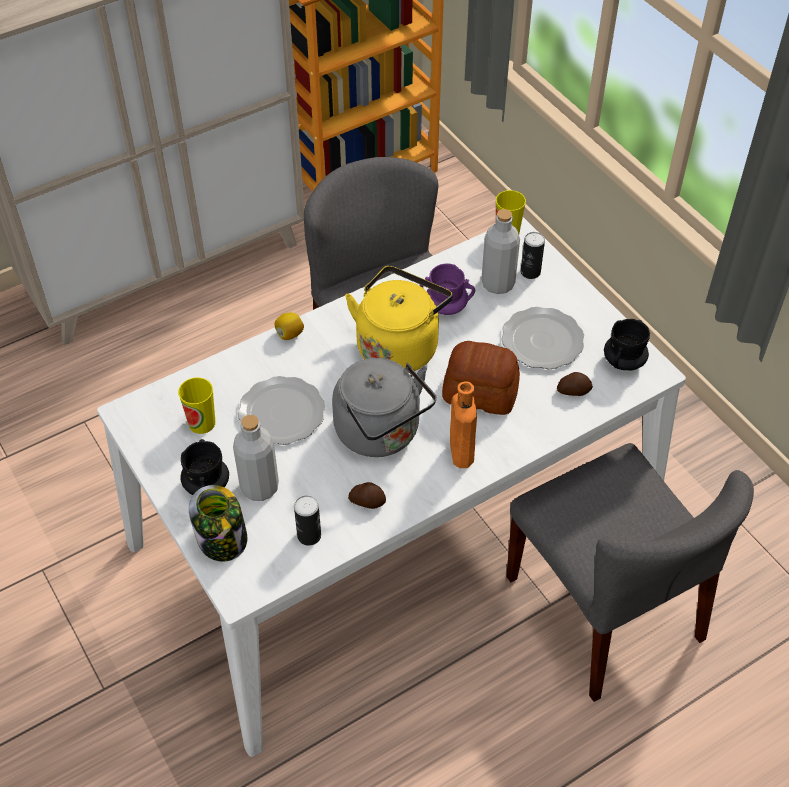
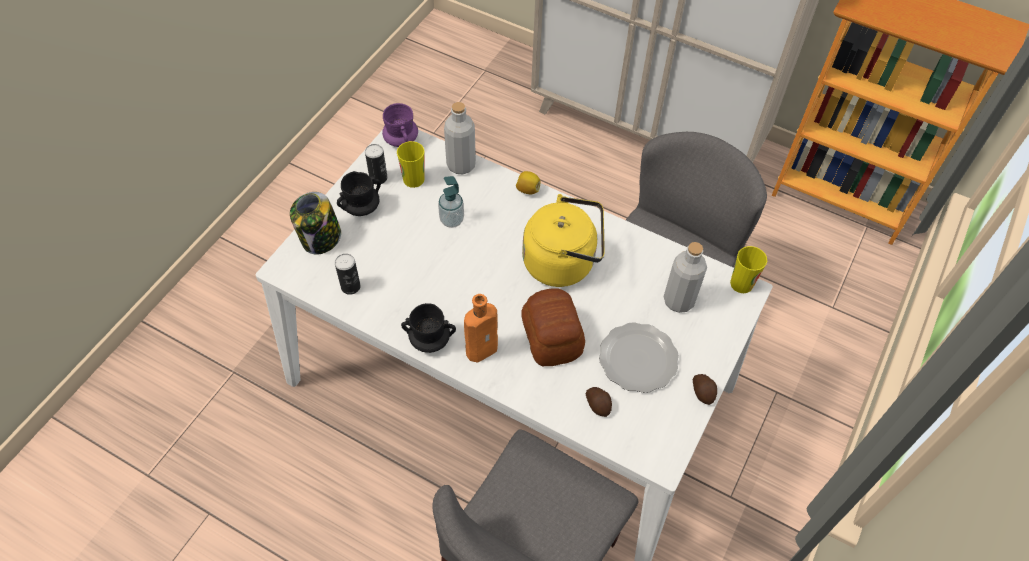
camera: 60 degrees right, 5 degrees up
(259, 487) = (377, 238): grey bottle -> grey bottle (461, 165)
(283, 412) = (451, 220): plate -> soap dispenser
(367, 501) = (400, 308): potato -> potato (703, 392)
(381, 433) = (469, 289): grey kettle -> none
(446, 307) = (626, 275): purple mug -> purple mug (401, 140)
(530, 272) = (710, 318): can -> can (378, 178)
(623, 361) = (658, 431): black mug -> black mug (430, 340)

